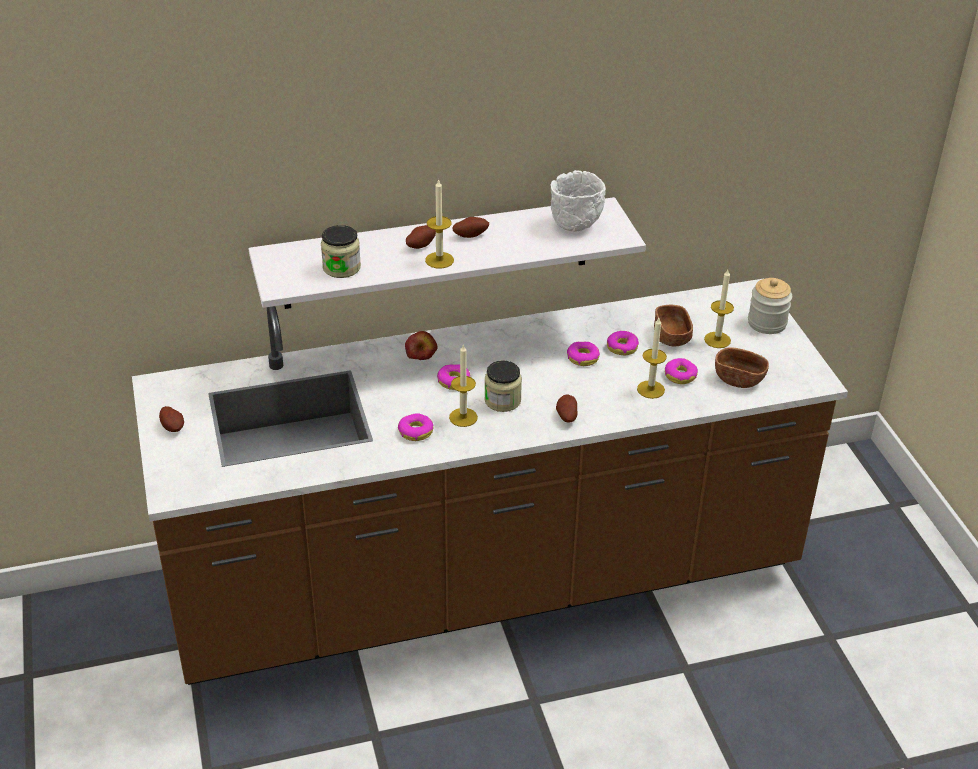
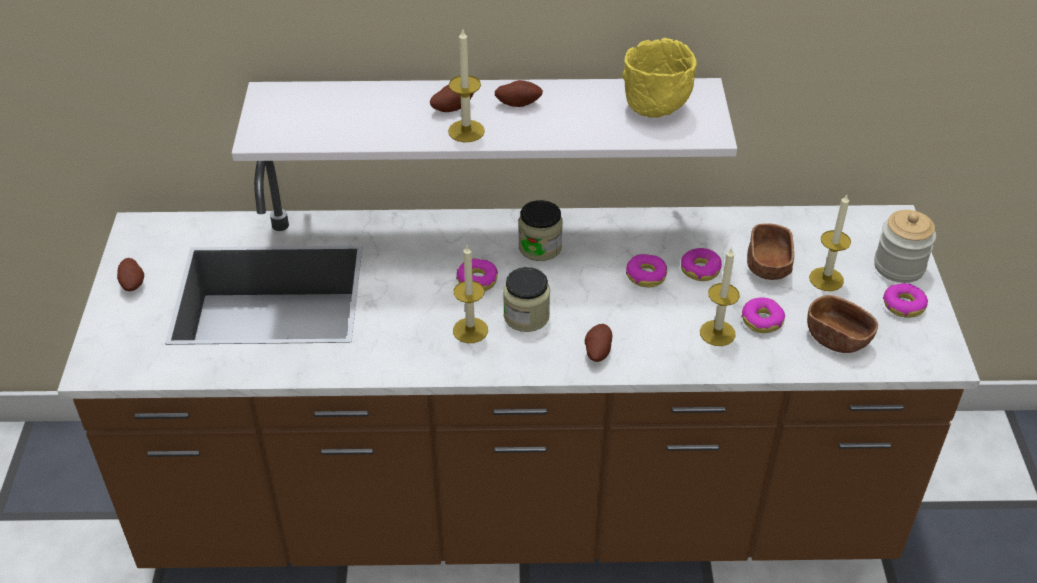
camera: 15 degrees right, 5 degrees up
(341, 268) = (344, 124): jar -> jar (540, 247)
(415, 431) = (406, 339): donut -> donut (903, 305)
(421, 353) = (452, 237): apple -> none
(576, 225) = (657, 109): white bowl -> yellow bowl

